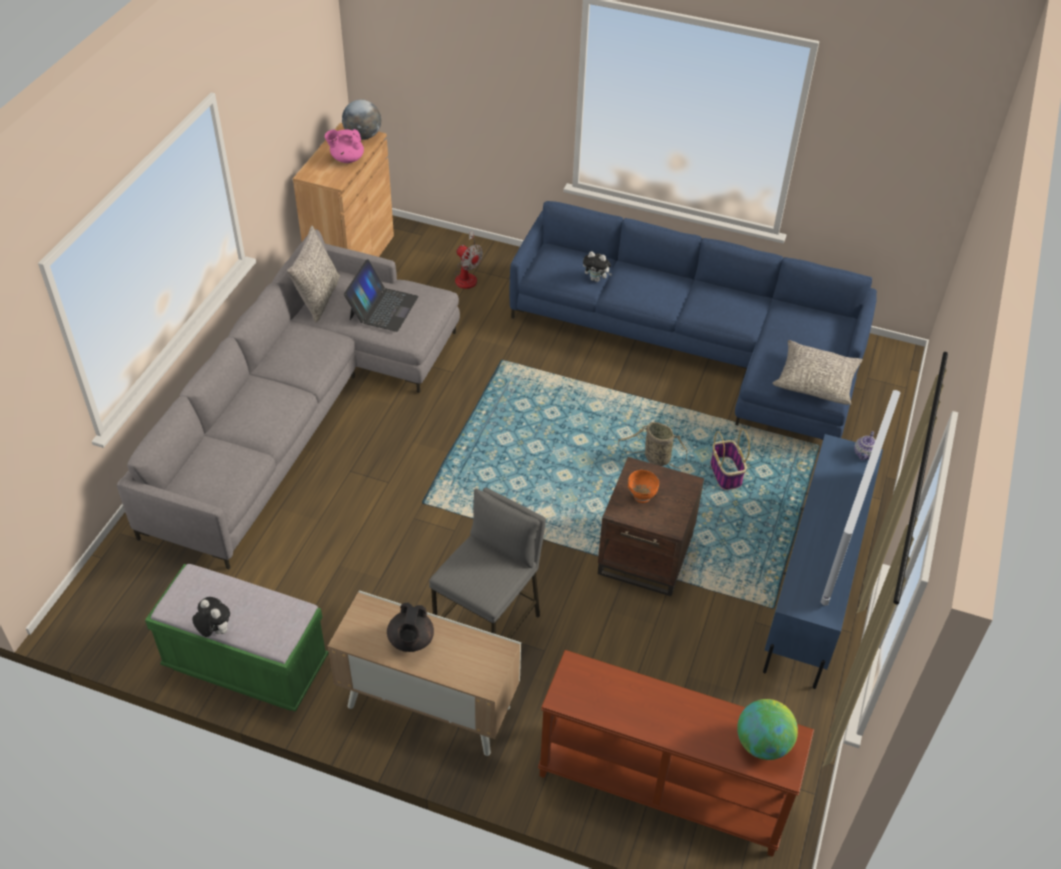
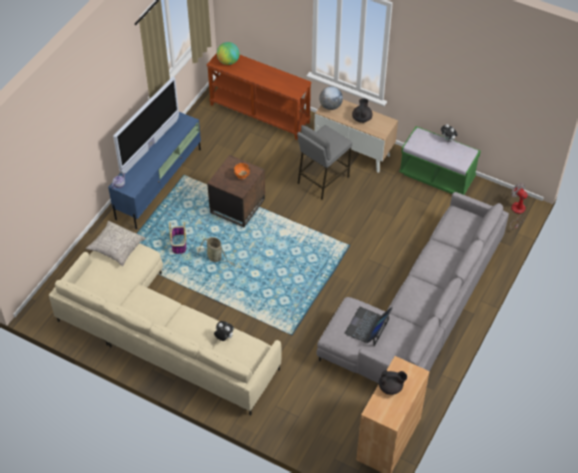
camera: 170 degrees left, 5 degrees up
(318, 298) = (410, 342): grey pillow -> none
(346, 159) = (391, 387): pink teapot -> black teapot
(363, 136) = (378, 412): globe -> globe (330, 106)
(467, 276) = (305, 411): fan -> fan (517, 212)
(699, 346) = (161, 332): blue sofa -> beige sofa

